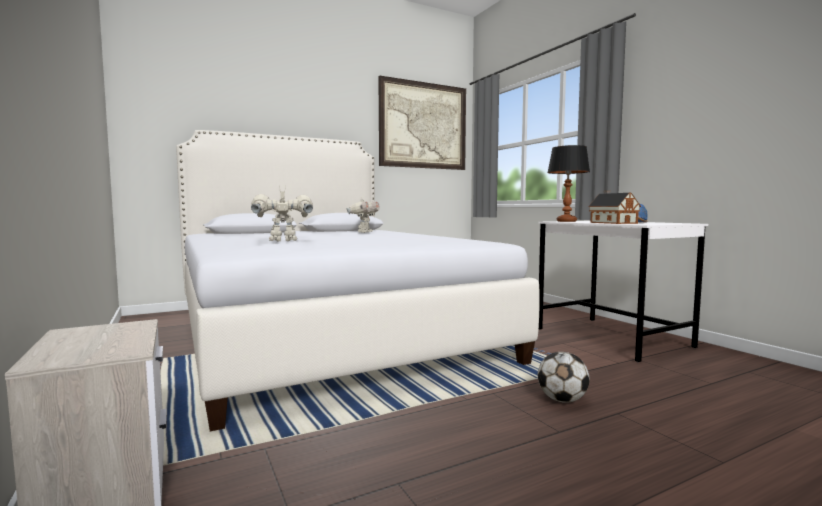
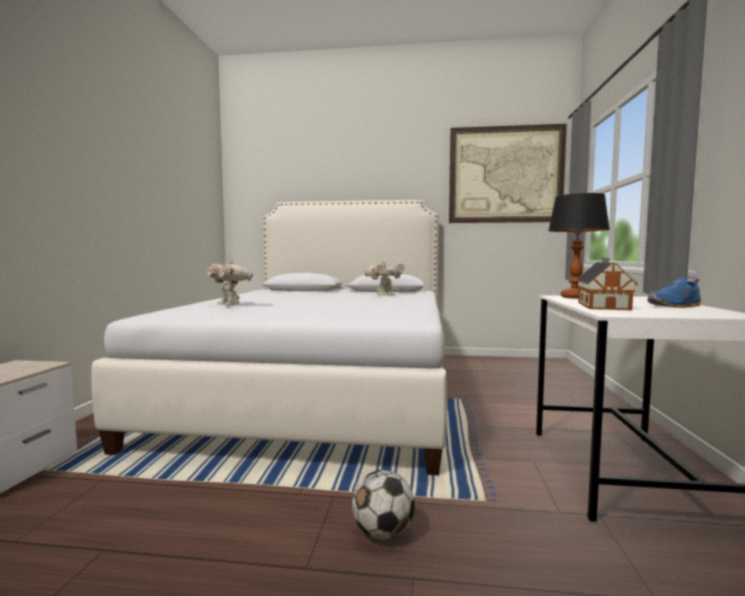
camera: 35 degrees right, 0 degrees up
(283, 241) = (230, 305): toy robot -> toy robot turned 150 degrees counterclockwise

